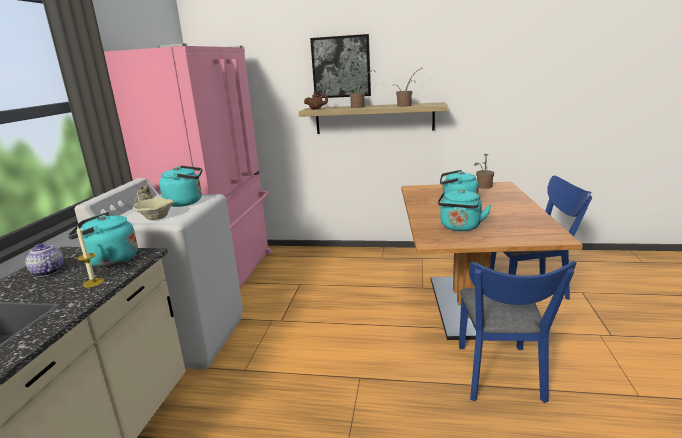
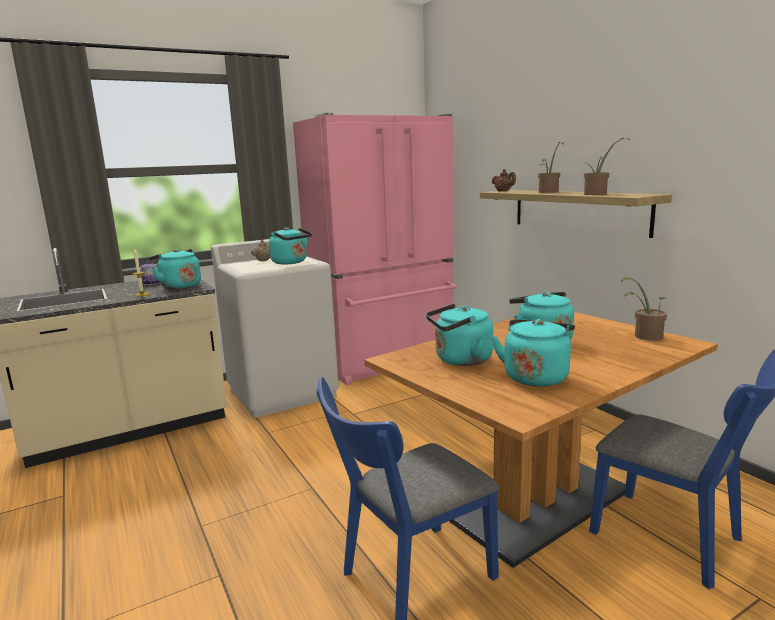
camera: 50 degrees right, 5 degrees down
(156, 217) = (247, 267): beige bowl -> none
(341, 67) = (548, 138): picture -> none
(510, 220) = (536, 376): none -> turquoise kettle

